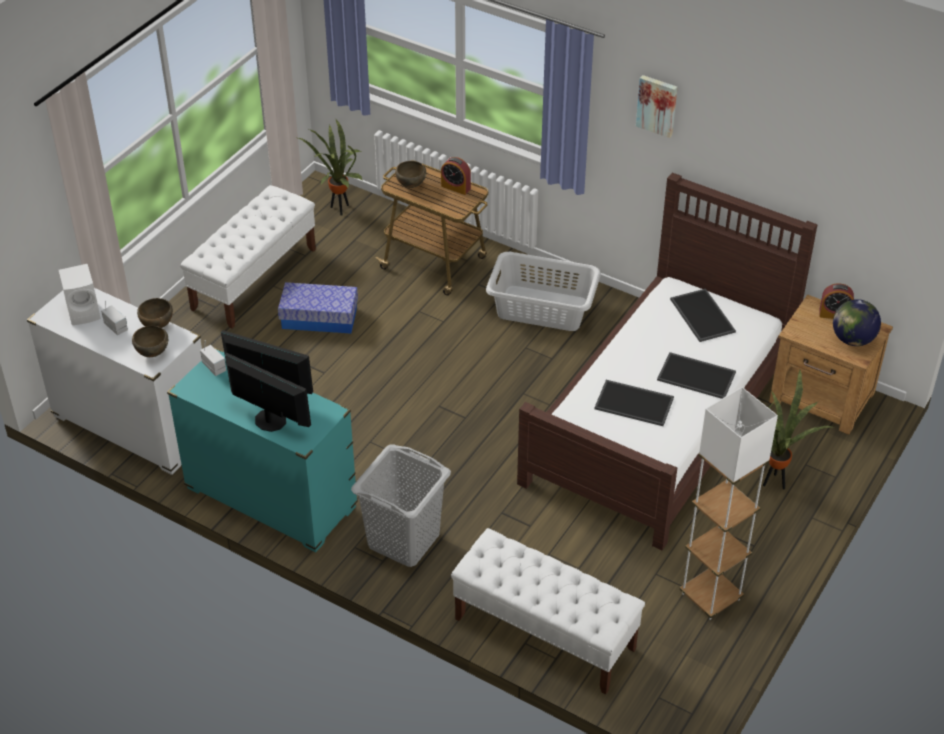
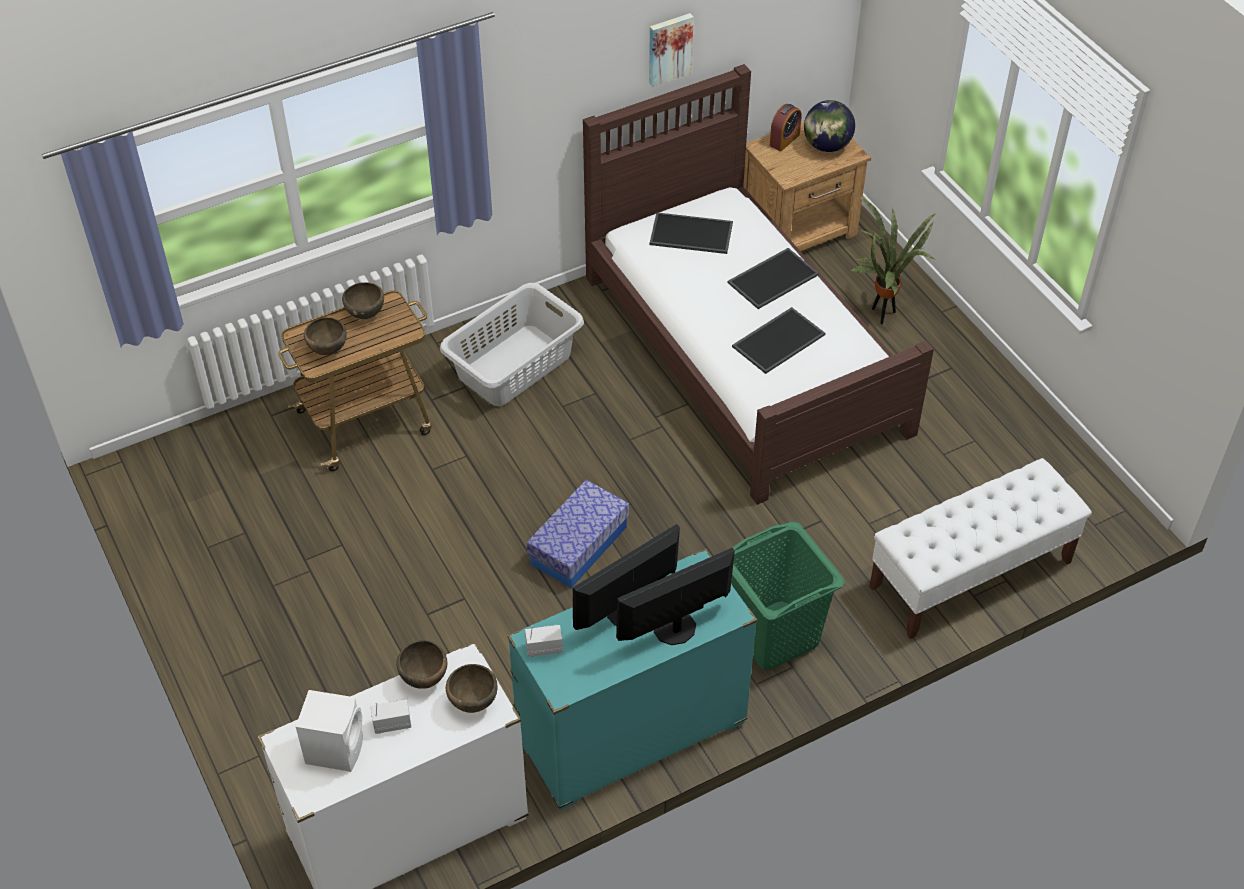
camera: 60 degrees left, 5 degrees up
(254, 278) = (243, 599): white bench -> none
(319, 318) = (368, 564): storage box -> storage box (578, 545)
(339, 210) = (192, 465): potted plant -> none
(403, 540) = (774, 636): grey laundry basket -> green laundry basket
(455, 187) = (366, 314): alarm clock -> brown bowl
(657, 105) = (552, 56): picture -> picture (669, 48)
(710, 596) = (995, 428): white floor lamp -> none

